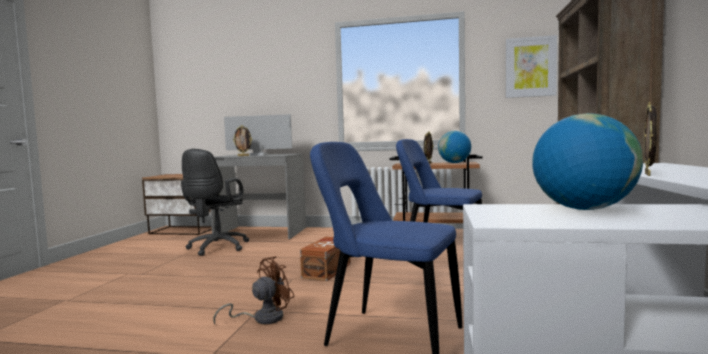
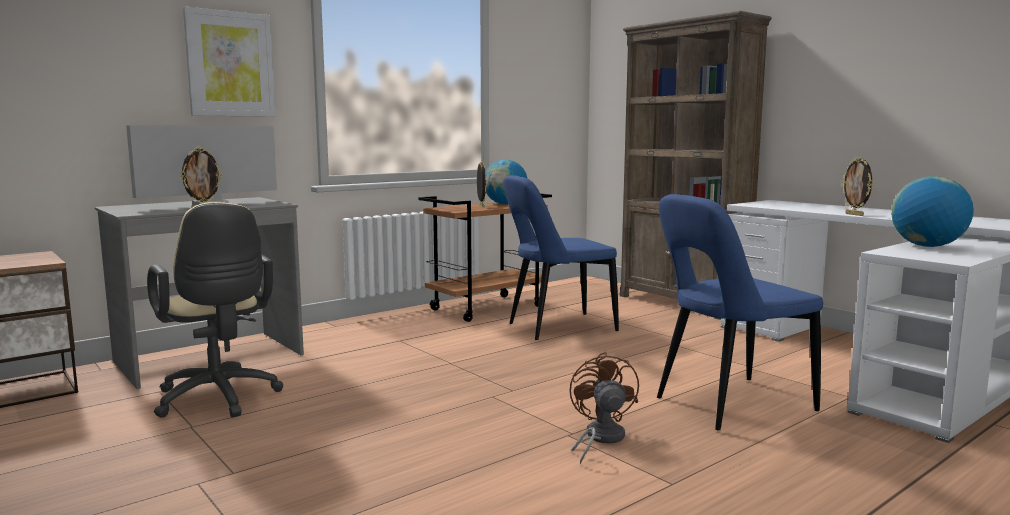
camera: 50 degrees left, 5 degrees up
(216, 248) = (219, 399): black office chair -> beige office chair
(328, 270) = (497, 374): brown storage box -> none
(530, 67) = (551, 77): picture -> picture (230, 64)

